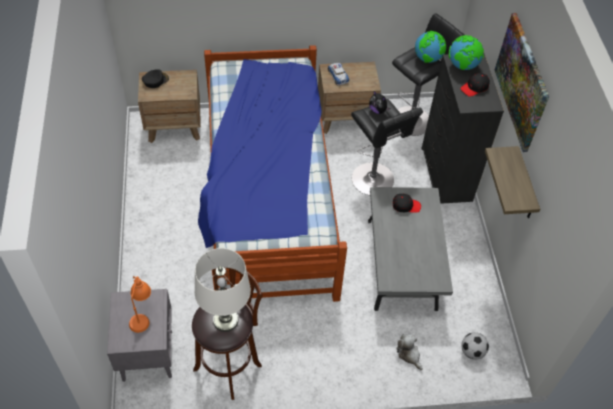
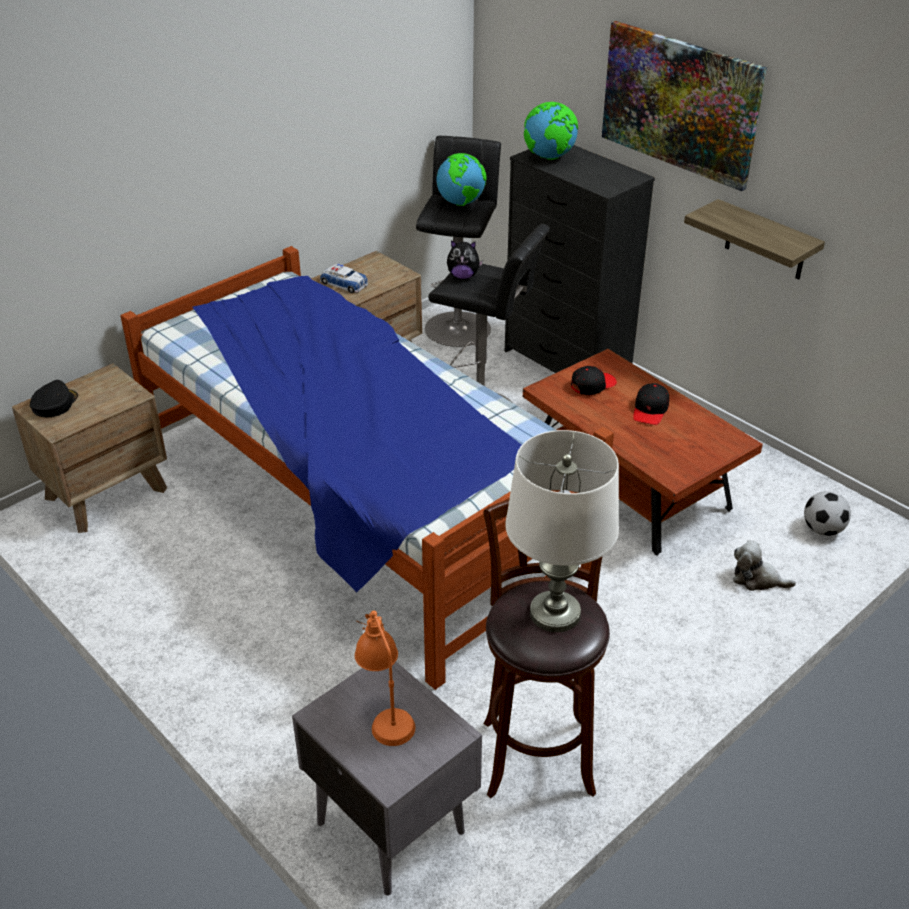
camera: 35 degrees left, 15 degrees down
(402, 265) = (628, 485): grey coffee table -> brown coffee table
(474, 87) = (591, 170): black cap -> black cap (650, 410)

